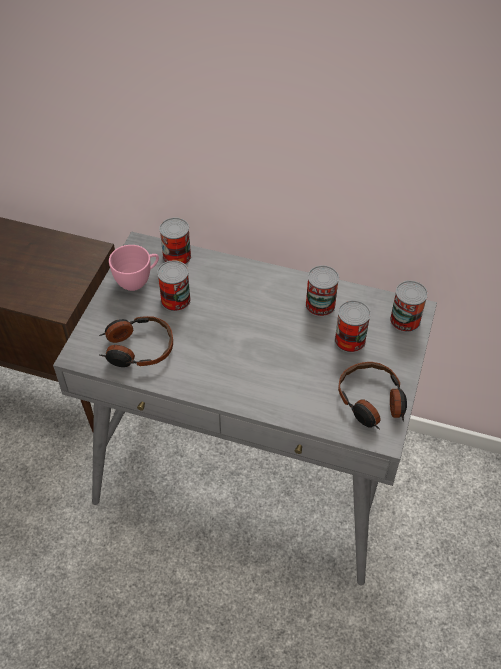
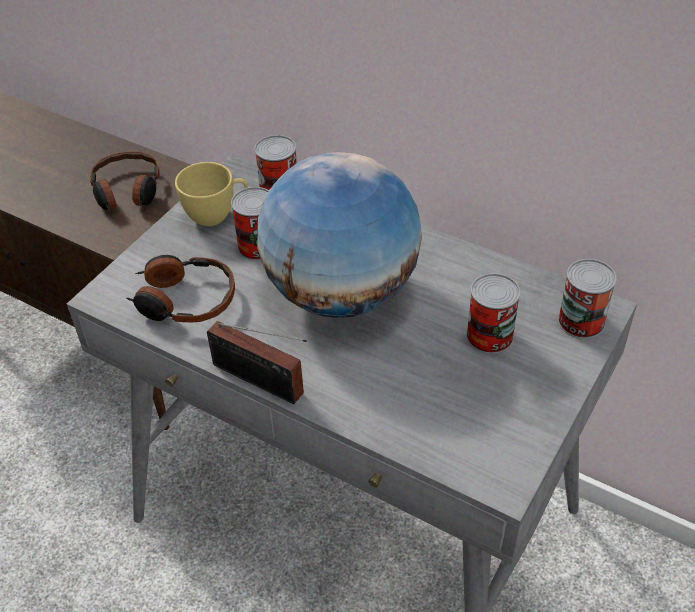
camera: 15 degrees right, 5 degrees down
(137, 280) = (217, 215): pink cup -> yellow cup
(210, 398) = (262, 382): none -> radio
(243, 326) = (340, 293): none -> globe
(320, 305) = (459, 282): can -> none
(372, 402) = (499, 428): headphones -> headphones (127, 191)

